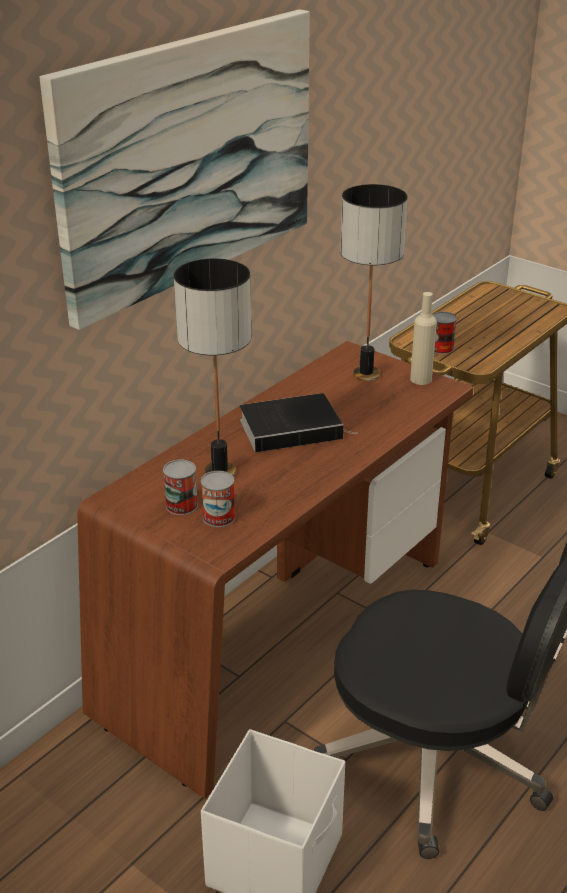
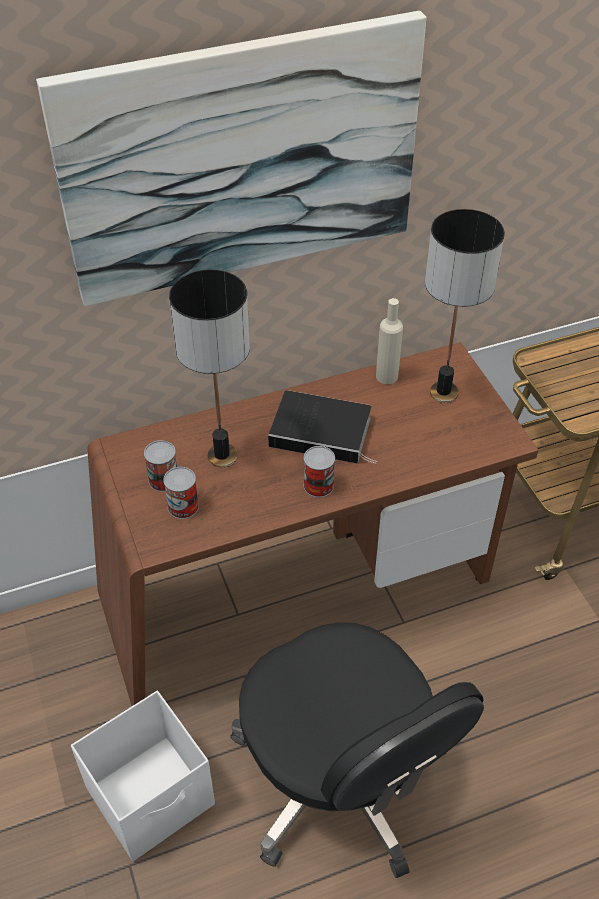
camera: 30 degrees right, 15 degrees up
(421, 379) = (492, 420): beige bottle -> beige bottle (386, 376)
(441, 348) = (559, 382): can -> can (318, 485)

